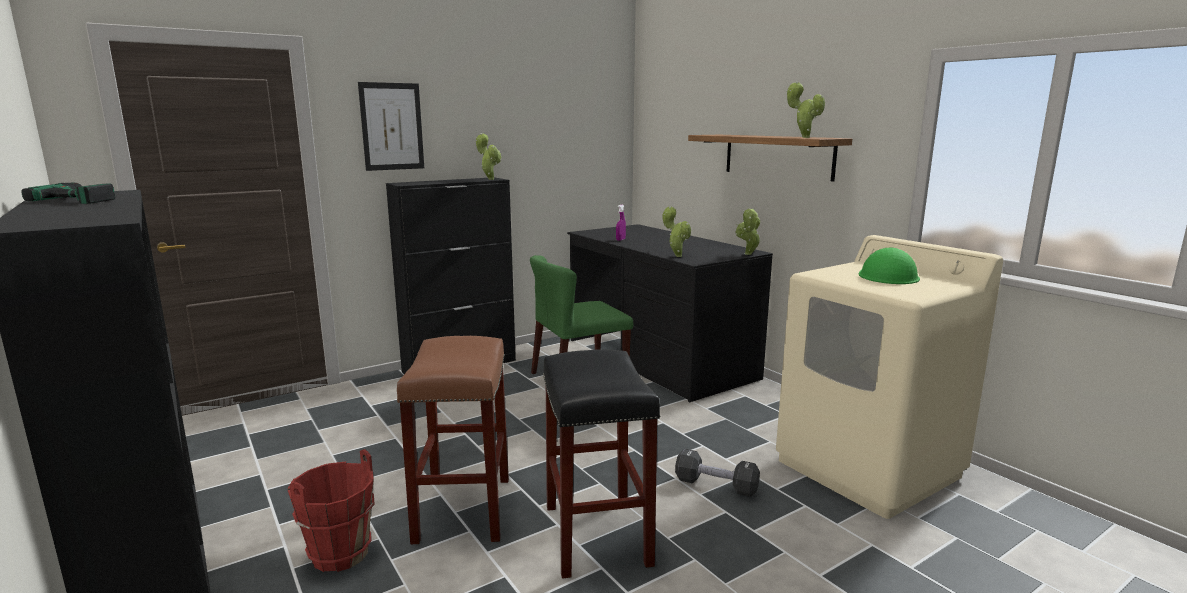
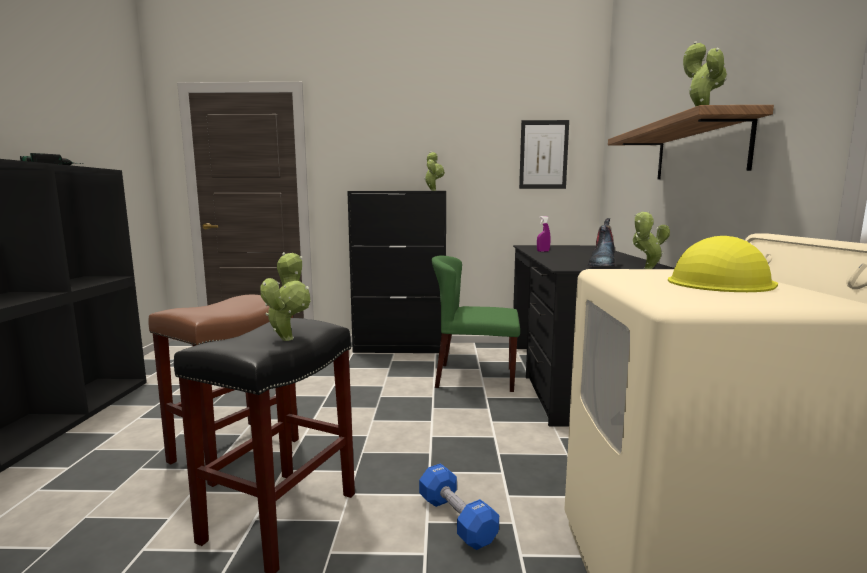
camera: 35 degrees right, 5 degrees down
(339, 554) = (126, 451): red bucket -> none
(392, 126) = (363, 148): picture -> picture (543, 155)
(676, 256) = (560, 263): potted plant -> potted plant (288, 338)
(710, 254) = (602, 265): none -> boot
(716, 485) = (456, 519): black dumbbell -> blue dumbbell
(888, 276) = (721, 282): green hard hat -> yellow hard hat

